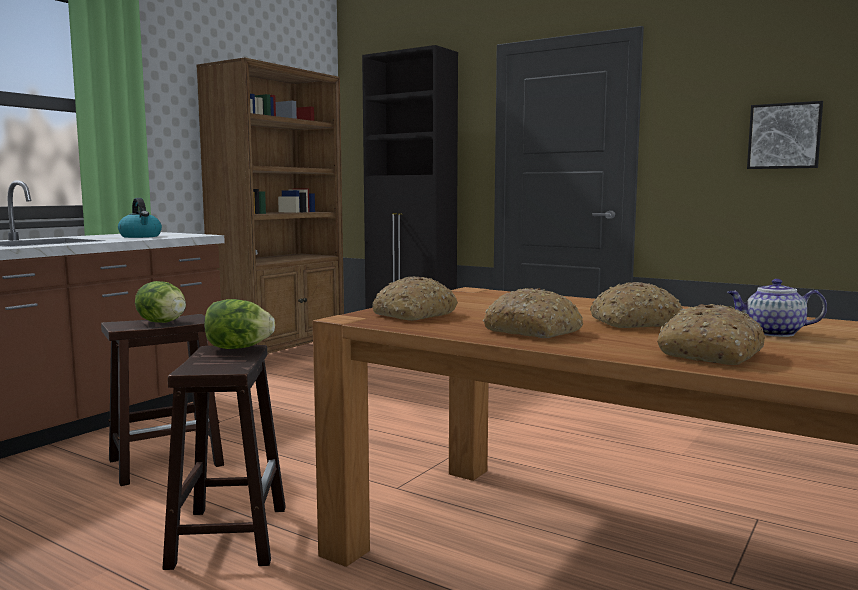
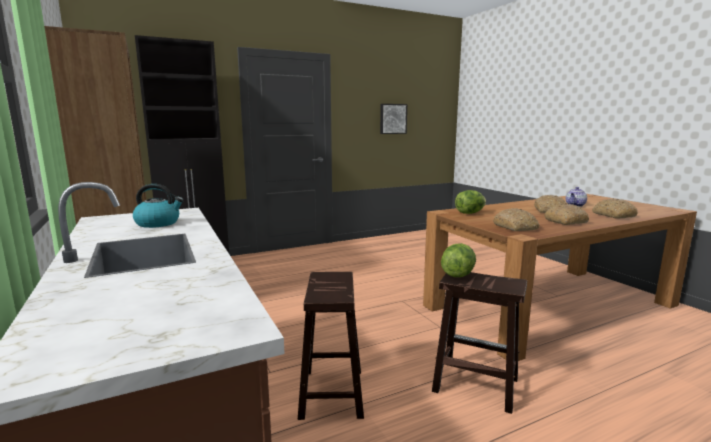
camera: 60 degrees left, 5 degrees up
(162, 322) = (334, 285): lettuce -> lettuce (469, 213)

